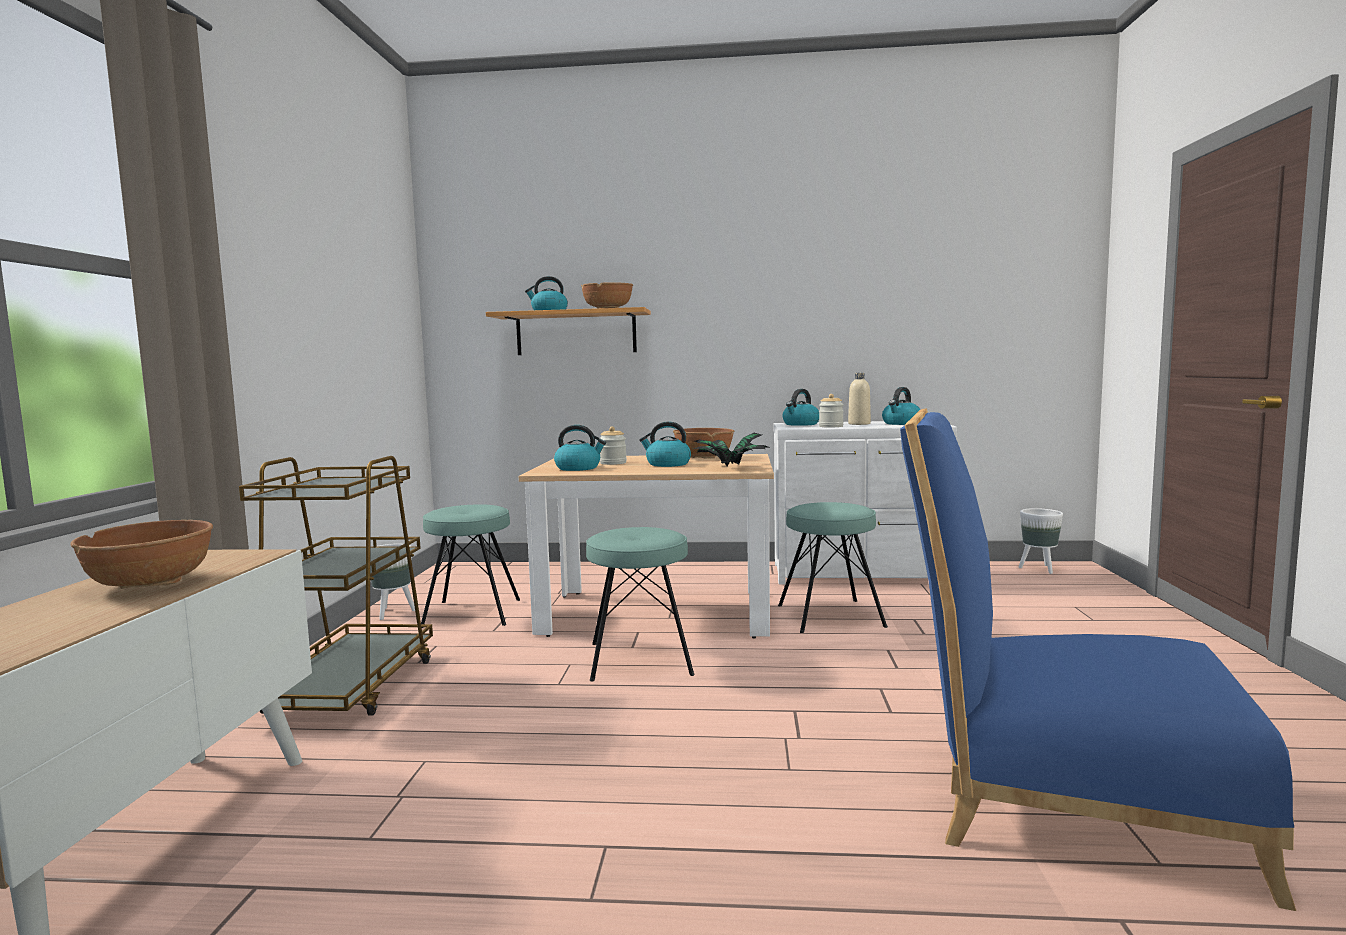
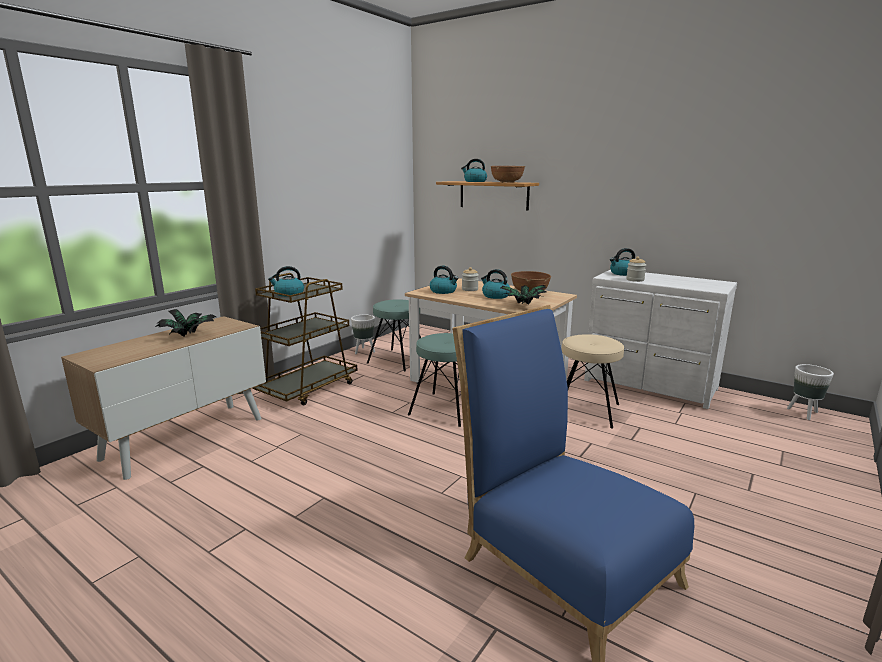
camera: 30 degrees right, 10 degrees up
(150, 584) = (189, 335): brown bowl -> potted plant
(830, 616) = (586, 410): turquoise stool -> beige stool
(859, 424) = (664, 279): beige bottle -> none
(901, 423) = (695, 283): kettle -> kettle (289, 294)

